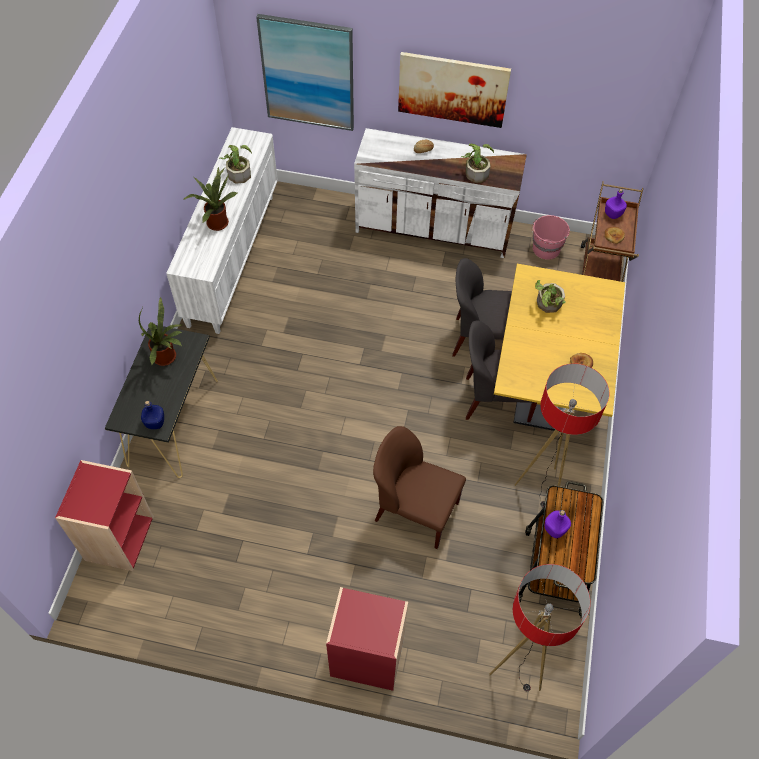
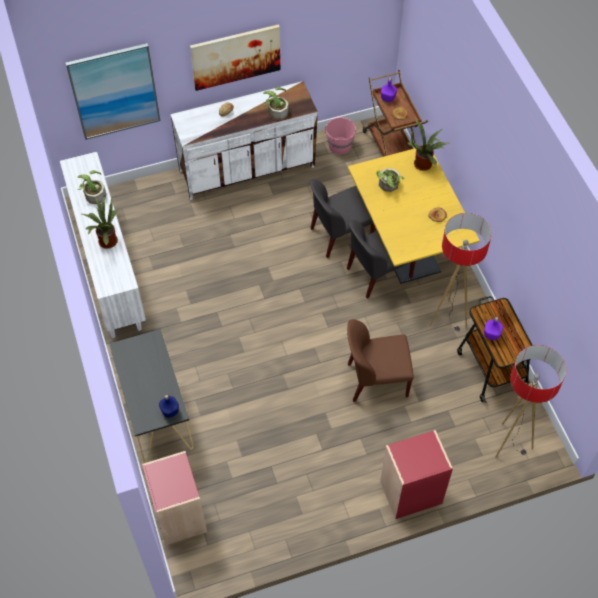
camera: 30 degrees left, 0 degrees up
(167, 357) = (142, 360): potted plant -> potted plant (424, 164)

